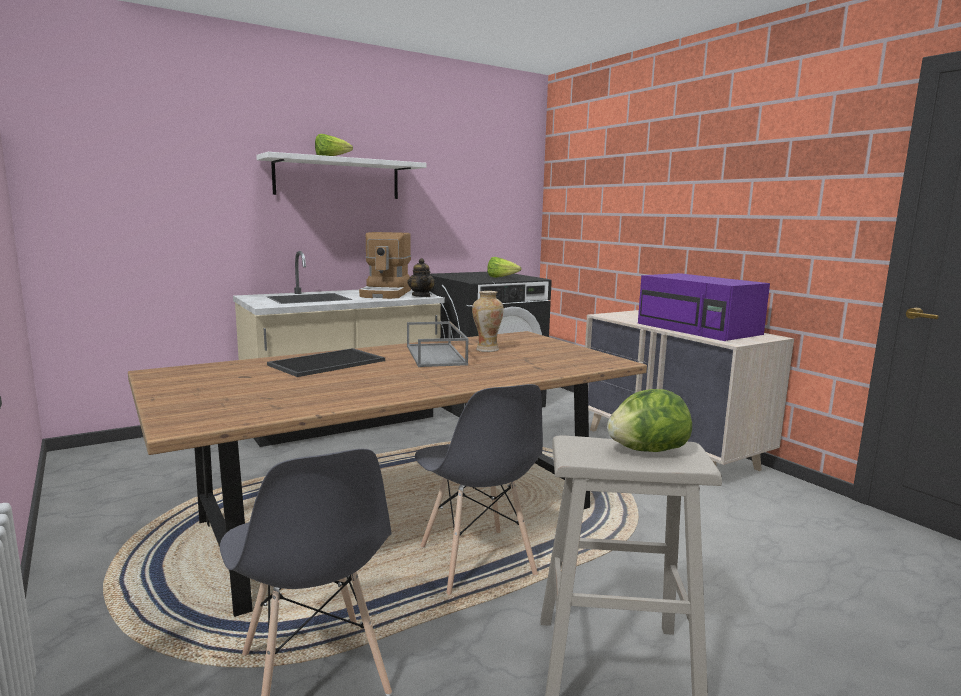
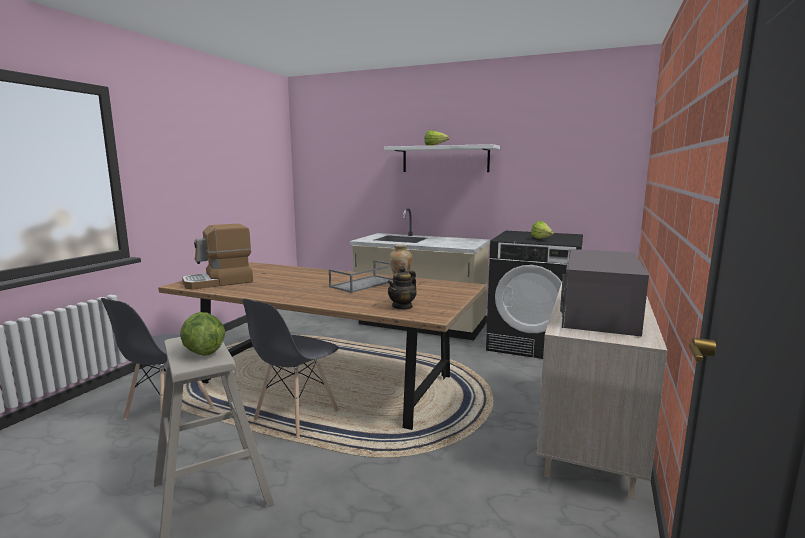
camera: 55 degrees right, 0 degrees up
(327, 363) = (308, 275): tray -> none
(387, 293) = (453, 242): coffee machine -> coffee machine (219, 282)
(421, 296) = (464, 246): teapot -> teapot (402, 306)
(699, 329) = (598, 314): purple microwave -> grey microwave

